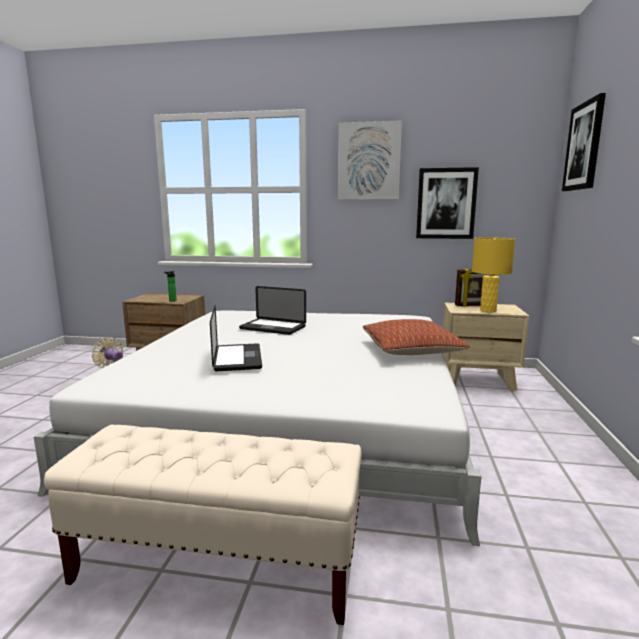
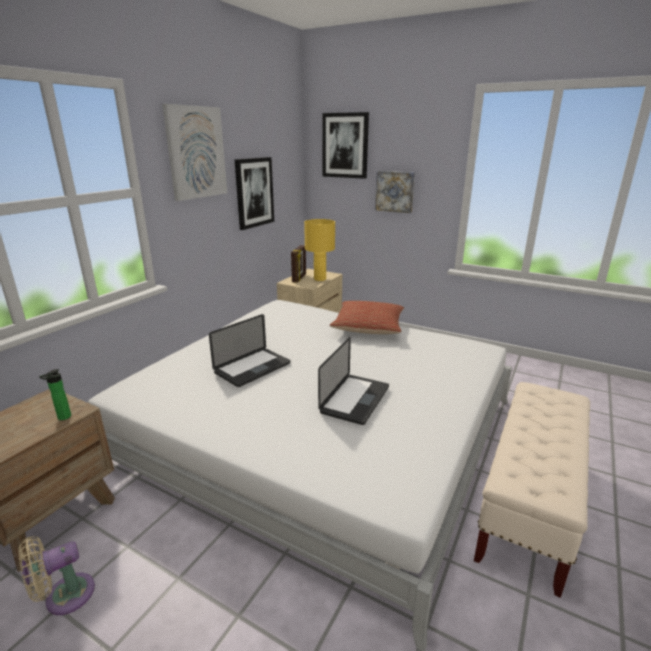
camera: 70 degrees left, 10 degrees up
(237, 358) = (355, 399): laptop -> laptop turned 105 degrees clockwise
(611, 203) = (395, 191): none -> picture

